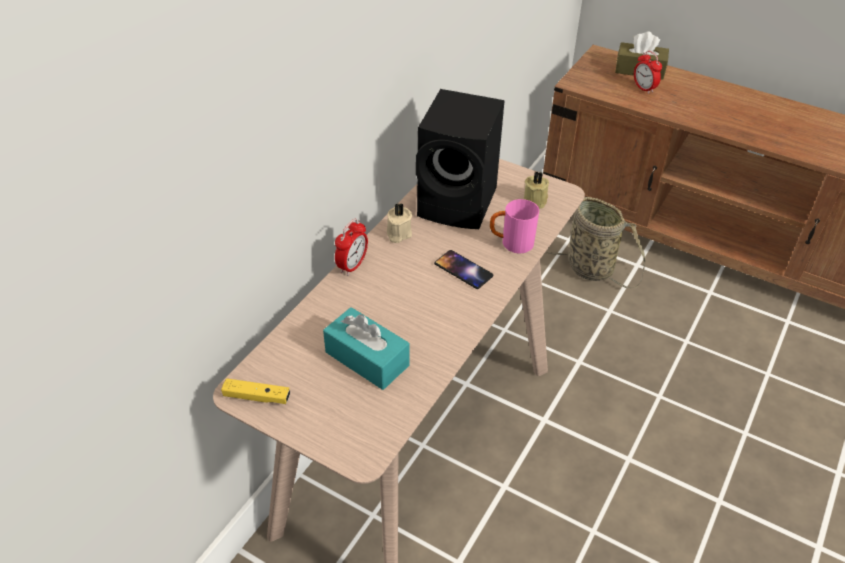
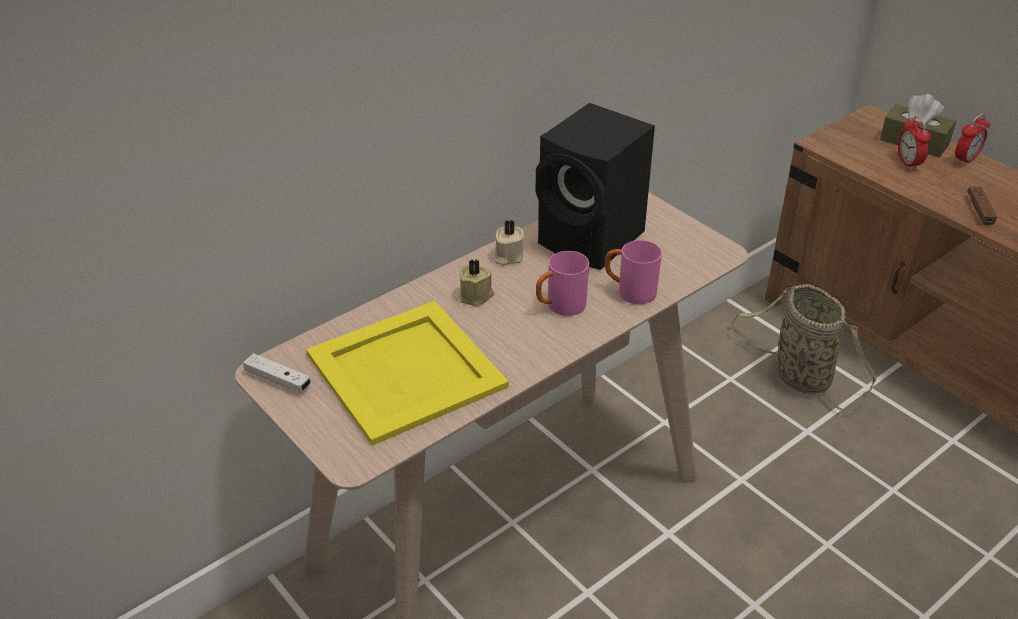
camera: 20 degrees right, 5 degrees down
(257, 397) = (278, 380): yellow game controller -> white game controller
(352, 266) = (441, 278): alarm clock -> alarm clock (965, 160)
(367, 359) = (408, 371): turquoise tissue box -> yellow tray
(463, 270) = (560, 307): phone -> pink mug
(536, 200) = (684, 253): beige candle -> beige candle (477, 296)
(710, 117) = (979, 210): none -> brown game controller

